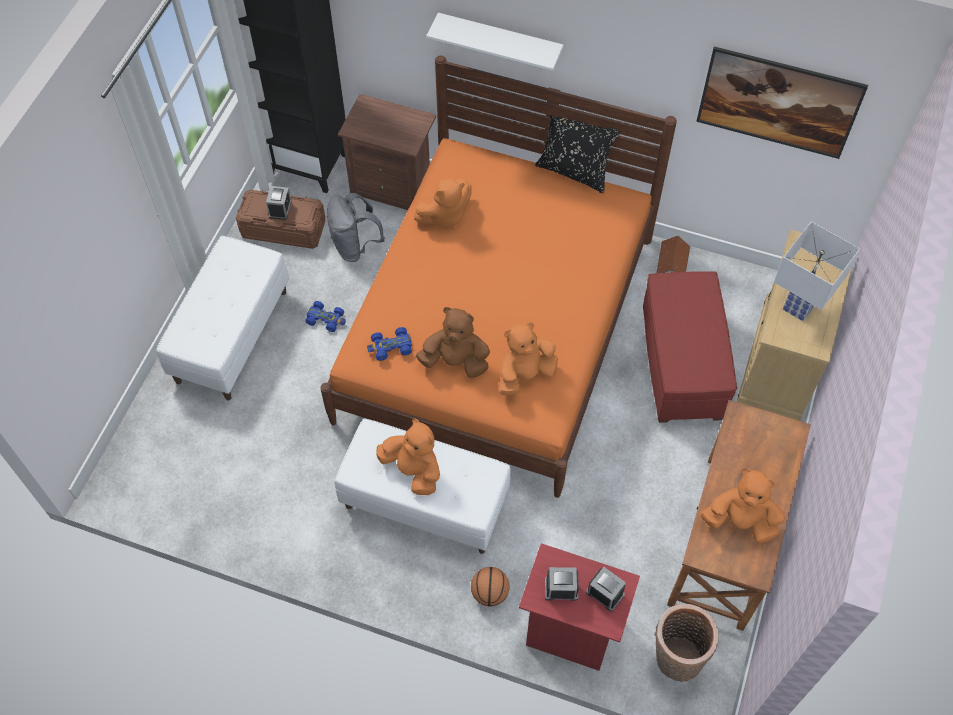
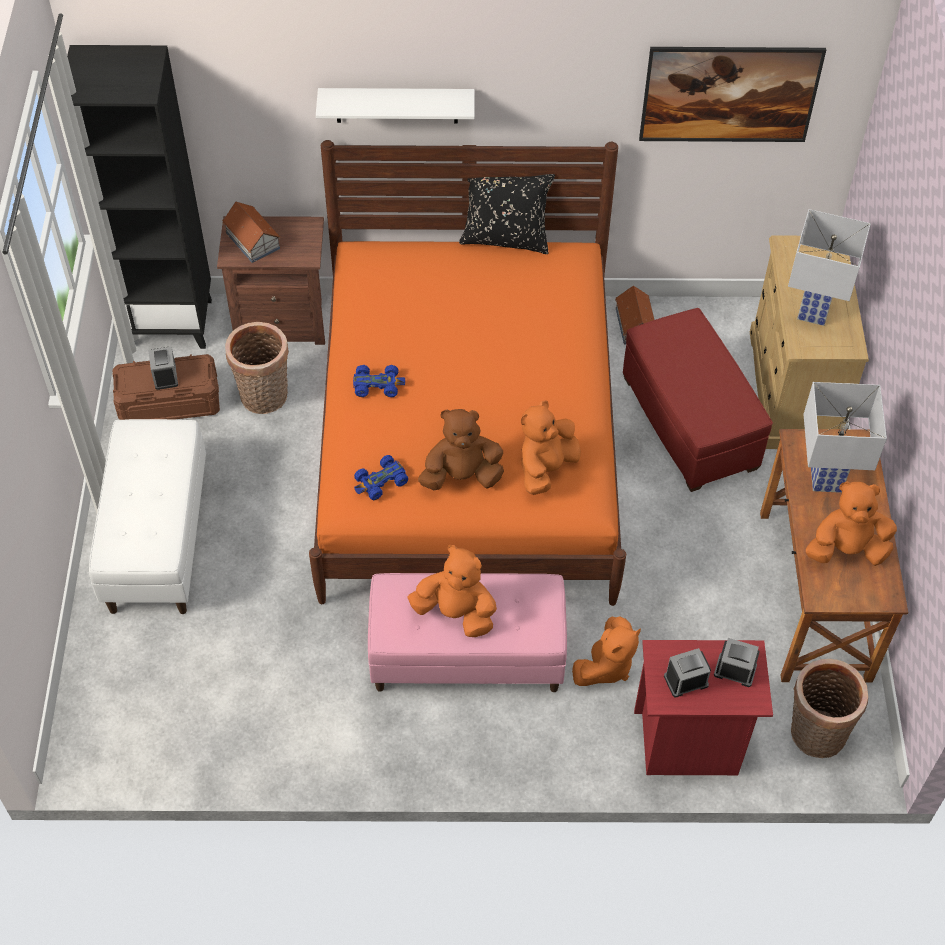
camera: 20 degrees left, 5 degrees down
(326, 319) = (264, 489): blue toy car -> blue toy car (378, 385)
(355, 246) = (264, 398): grey backpack -> basket
(373, 120) = (253, 241): none -> toy house
(426, 502) = (468, 656): white bench -> pink bench
(445, 215) = (381, 323): orange plush toy -> orange plush toy (606, 666)
(489, 593) = (582, 731): basketball -> none
(750, 455) = (827, 479): none -> white table lamp

